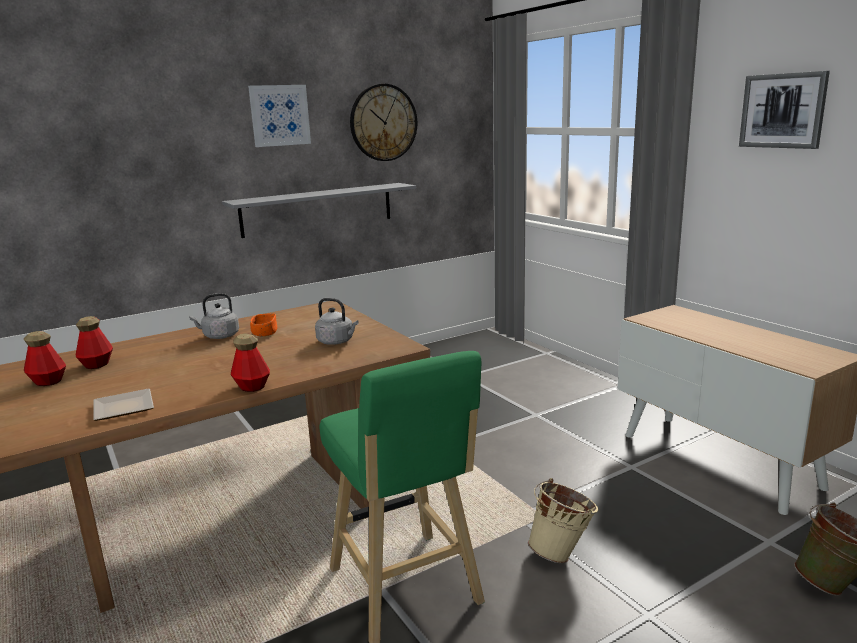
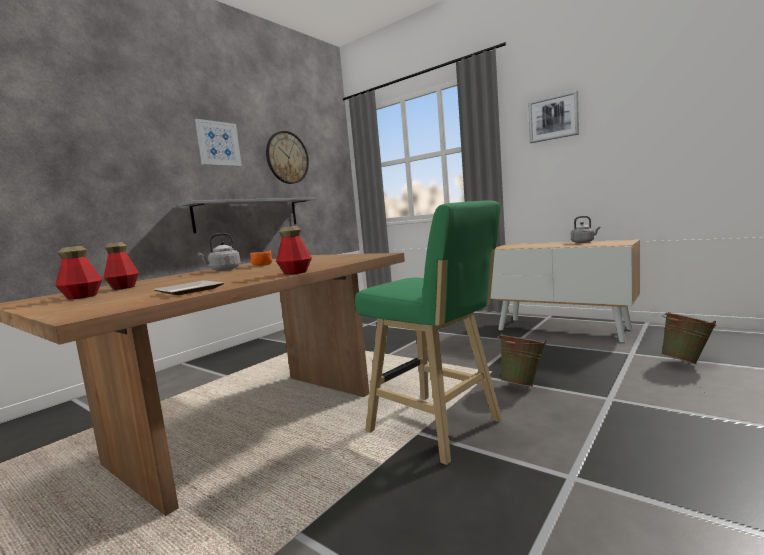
camera: 20 degrees left, 10 degrees down
(337, 341) = (328, 259): grey kettle -> grey kettle (583, 242)
(562, 553) = (522, 384): beige bucket -> green bucket

